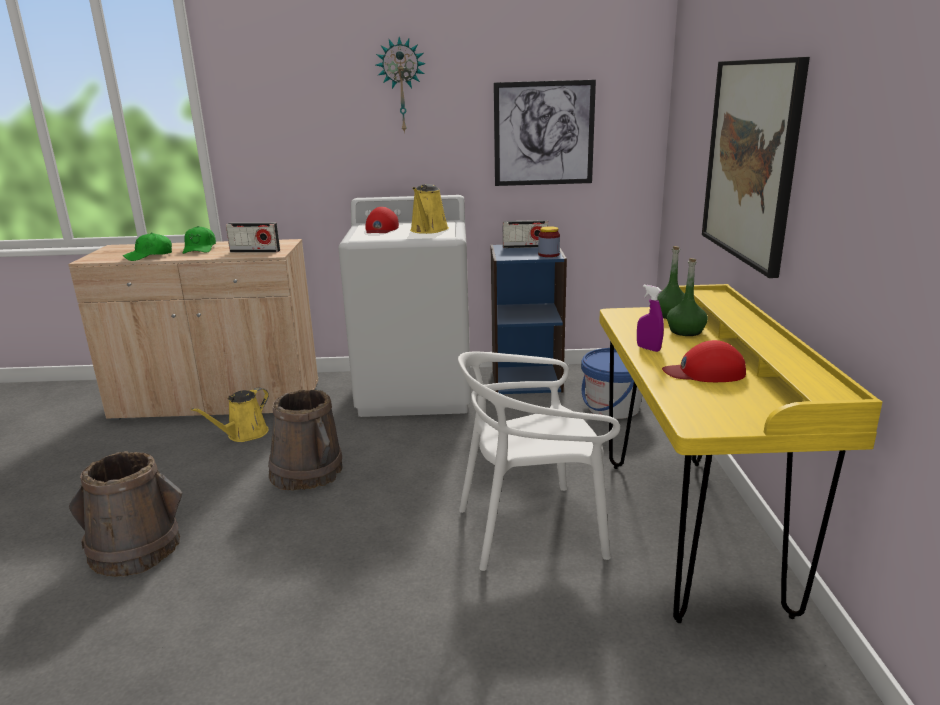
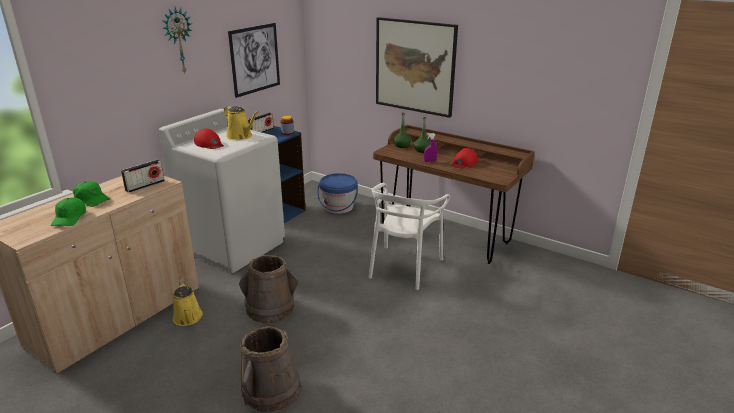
camera: 55 degrees left, 5 degrees up
(691, 530) = (445, 236): yellow desk -> brown desk

